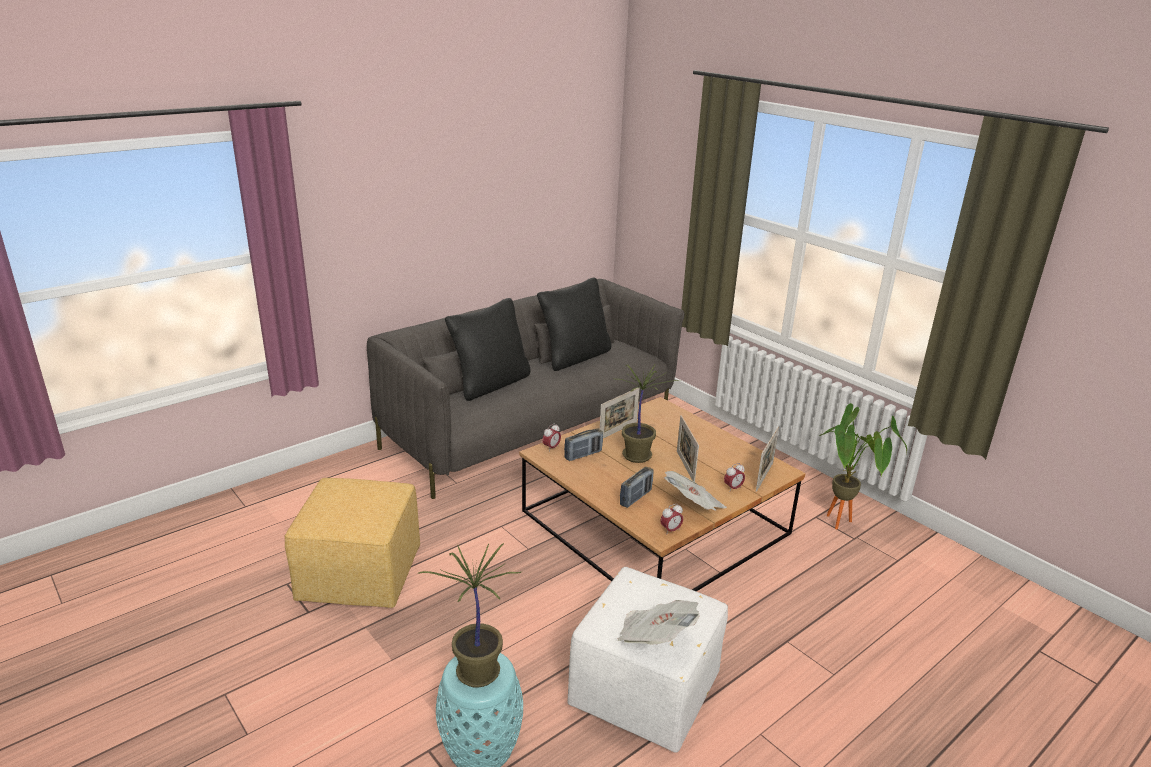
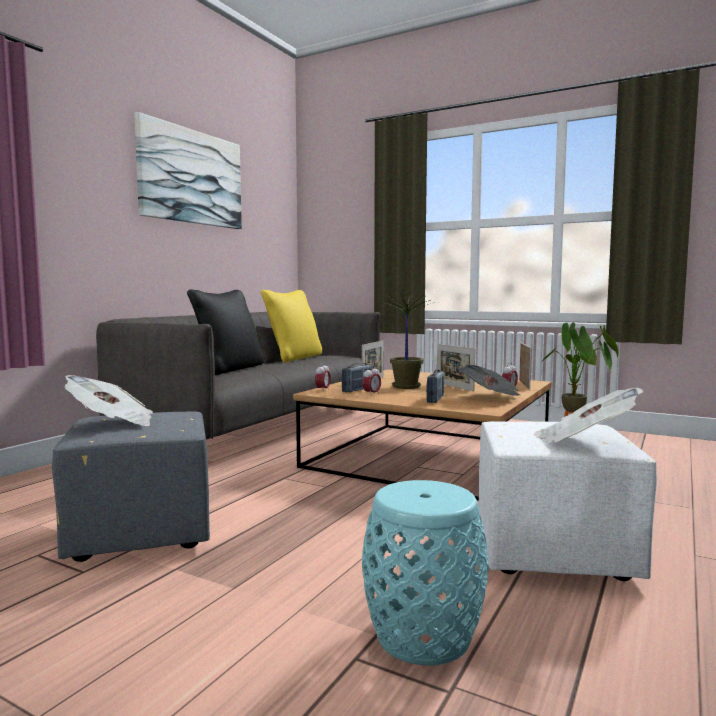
camera: 20 degrees left, 20 degrees down
(335, 503) = (113, 423): none -> newspaper
(359, 576) = (139, 533): yellow ottoman -> grey ottoman
(473, 161) = (191, 177): none -> picture
(476, 672) = (421, 494): potted plant -> none
(574, 357) = (294, 358): black pillow -> yellow pillow
(670, 530) = (491, 407): alarm clock -> alarm clock (371, 394)

